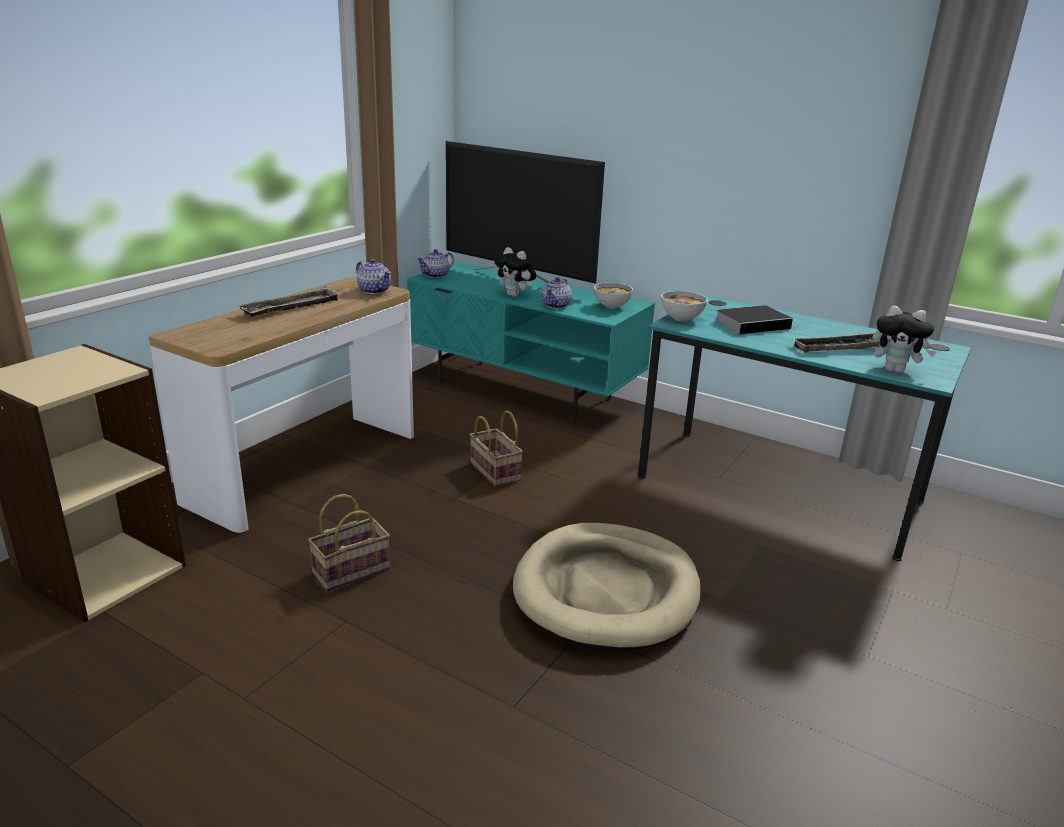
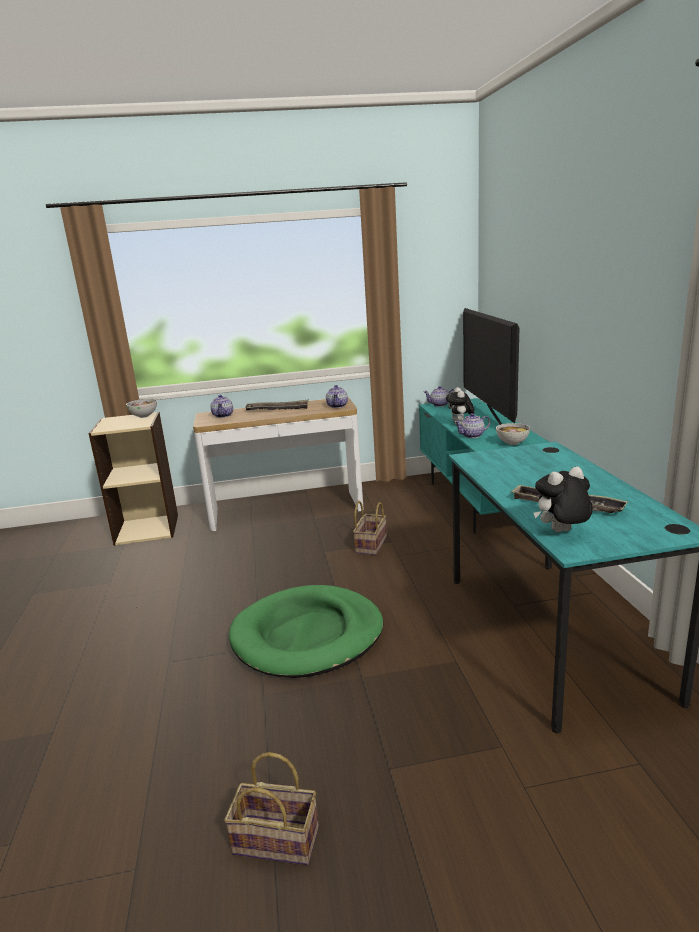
camera: 50 degrees right, 5 degrees down
(220, 331) = (223, 415): none -> teapot
(352, 569) = (221, 566): basket -> basket (278, 839)
(607, 591) = (307, 635): beige dog bed -> green dog bed
(681, 319) = (484, 455): bowl -> bowl (144, 416)
(753, 324) = (534, 470): book -> none
(895, 370) = (561, 532): plush toy -> plush toy turned 90 degrees clockwise

